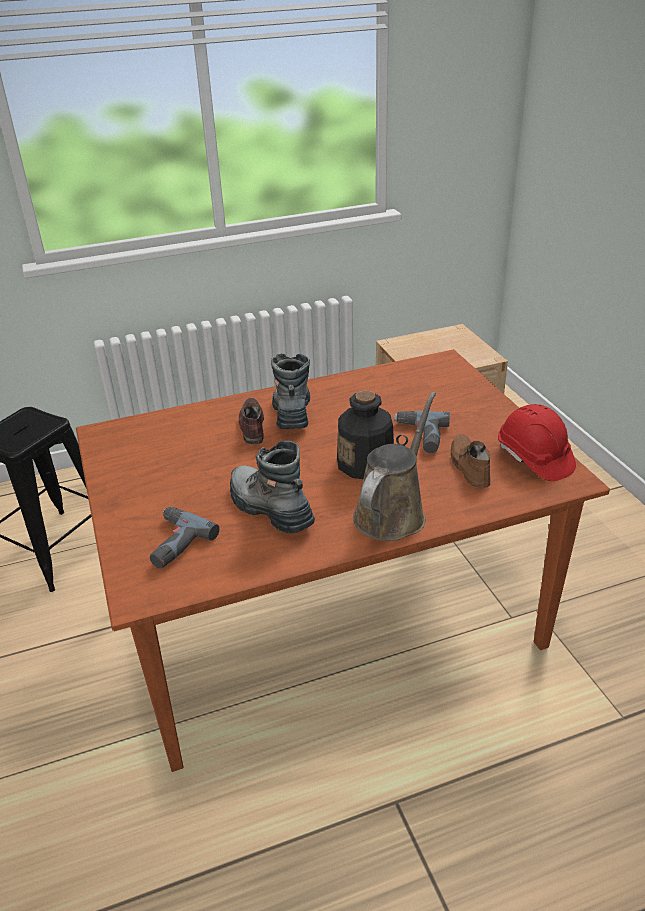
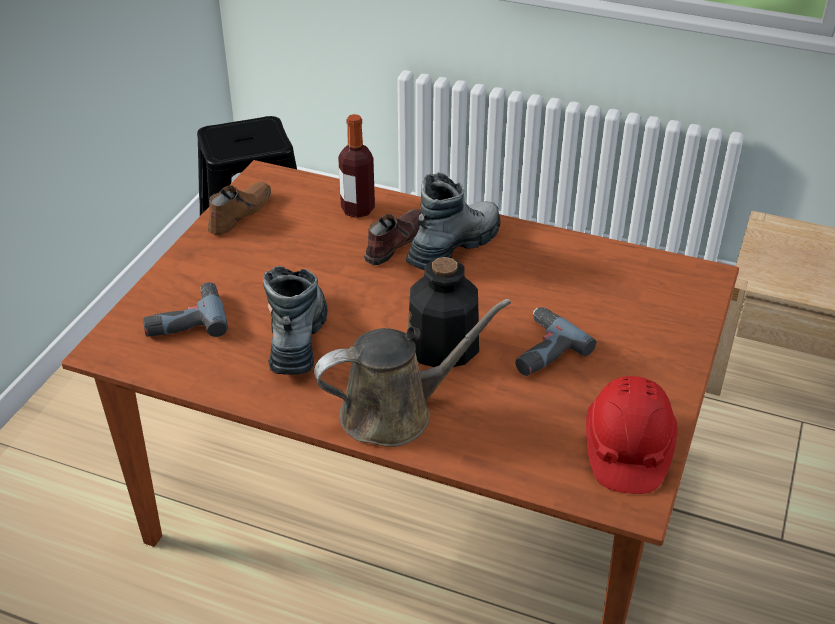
camera: 40 degrees right, 5 degrees up
(199, 420) = (358, 209): none -> bottle
(469, 466) = (541, 413): brown shoe -> brown shoe (239, 213)

